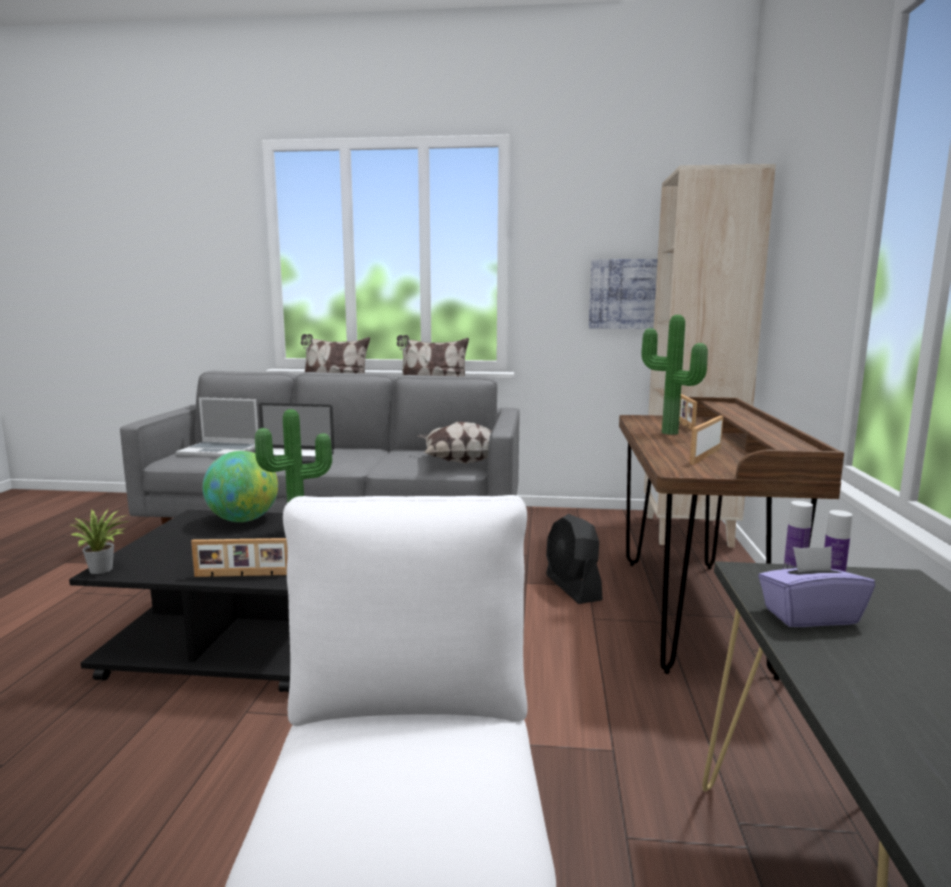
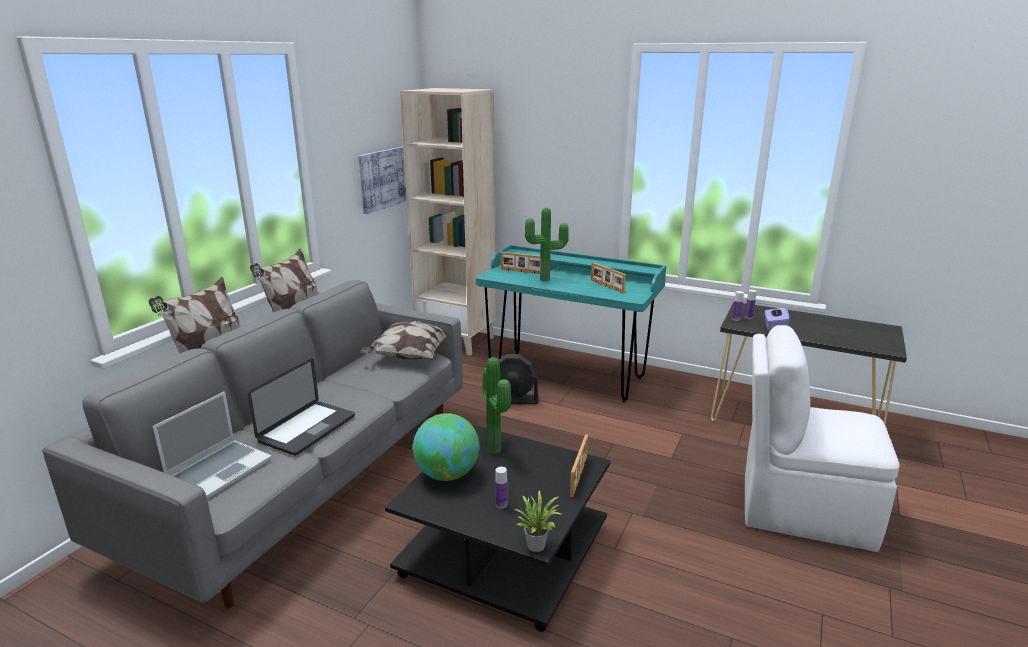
camera: 70 degrees left, 10 degrees up
(183, 547) = (501, 504): none -> bottle
(693, 612) = (566, 375): brown desk -> turquoise desk

